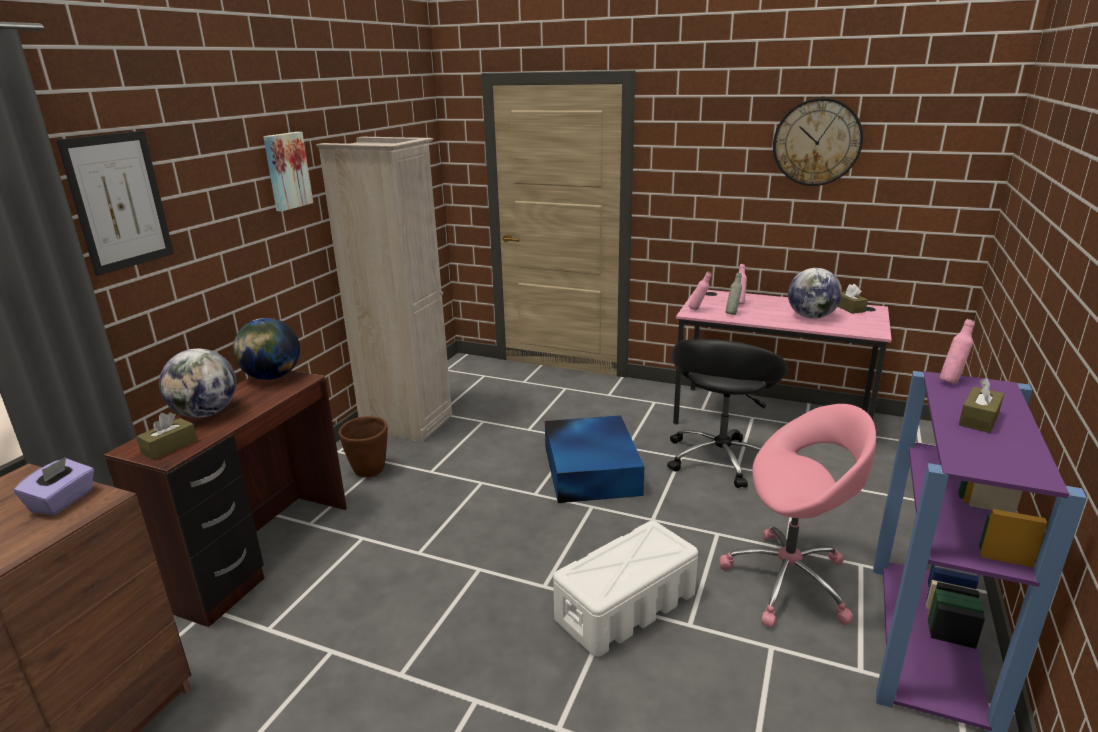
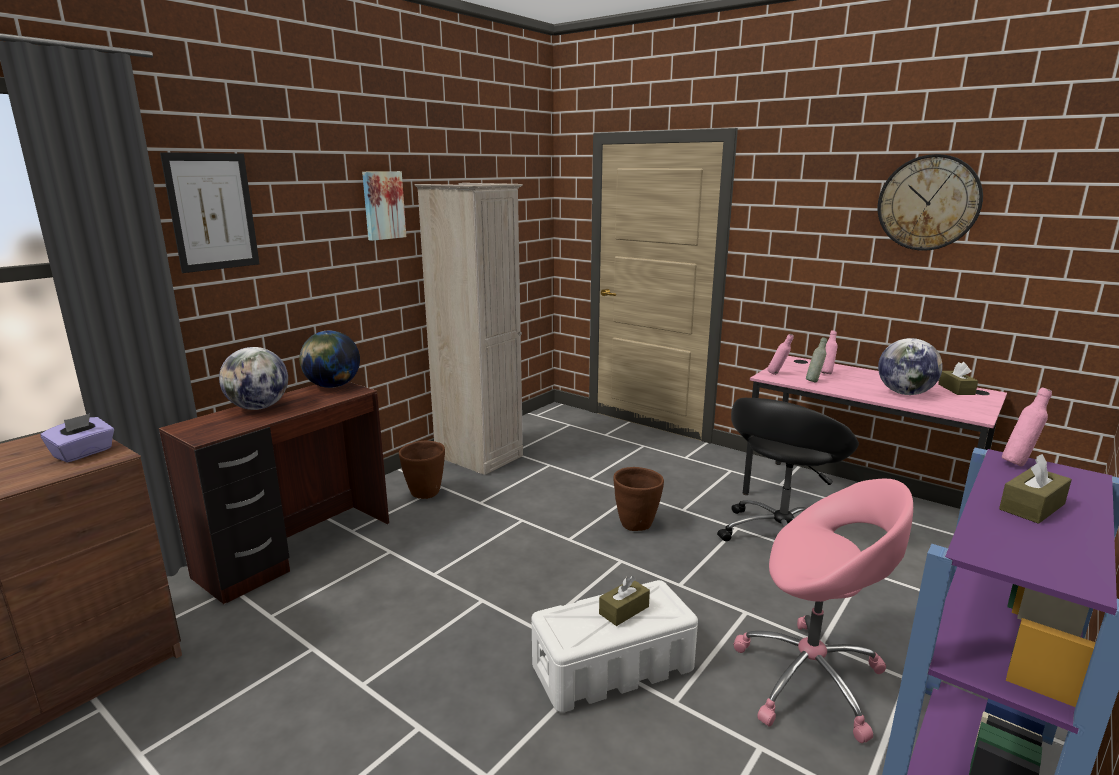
camera: 15 degrees right, 5 degrees down
(169, 447) = (211, 429): brown tissue box -> brown tissue box (624, 610)
(591, 469) = (636, 525): blue storage box -> brown planter

